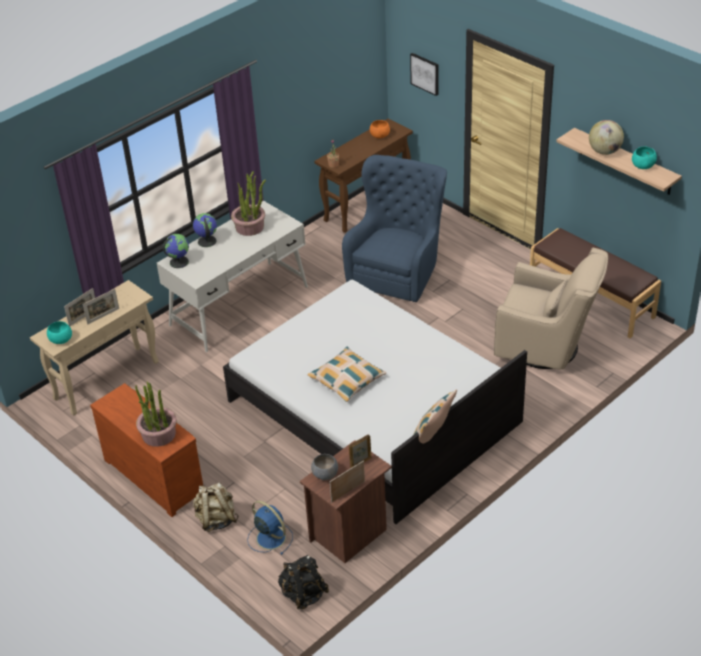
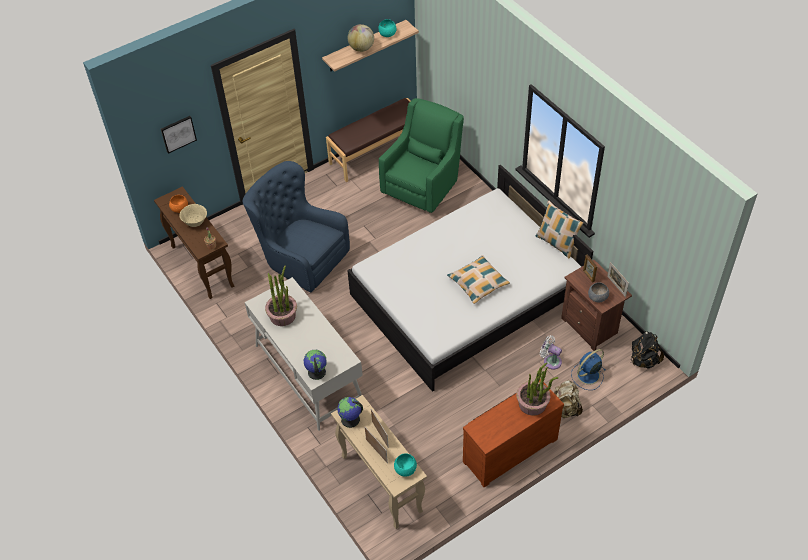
camera: 80 degrees left, 10 degrees up
(206, 241) = (292, 349): globe -> globe (350, 419)
(287, 499) = (550, 361): none -> white fan
(363, 149) = (195, 222): none -> beige bowl
(547, 347) = (423, 186): beige armchair -> green armchair

